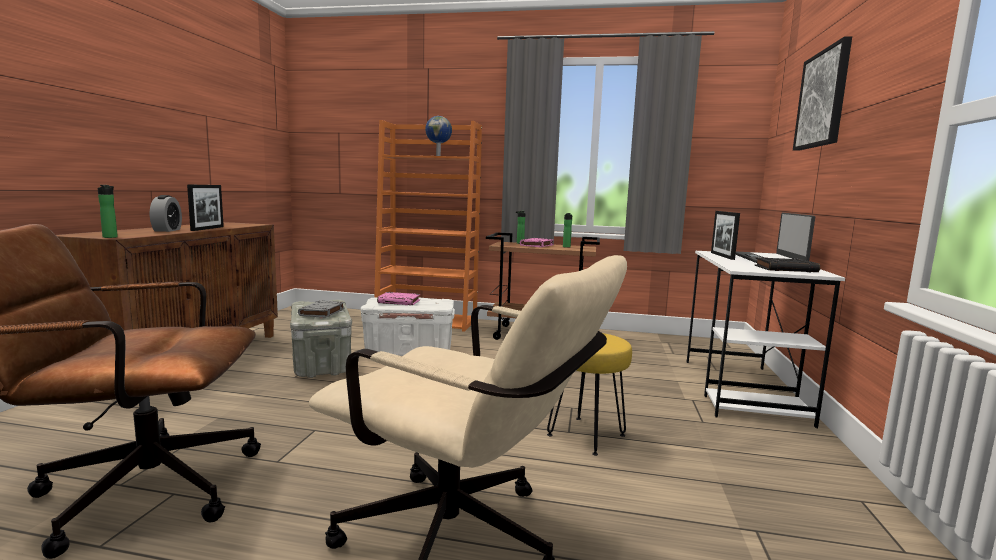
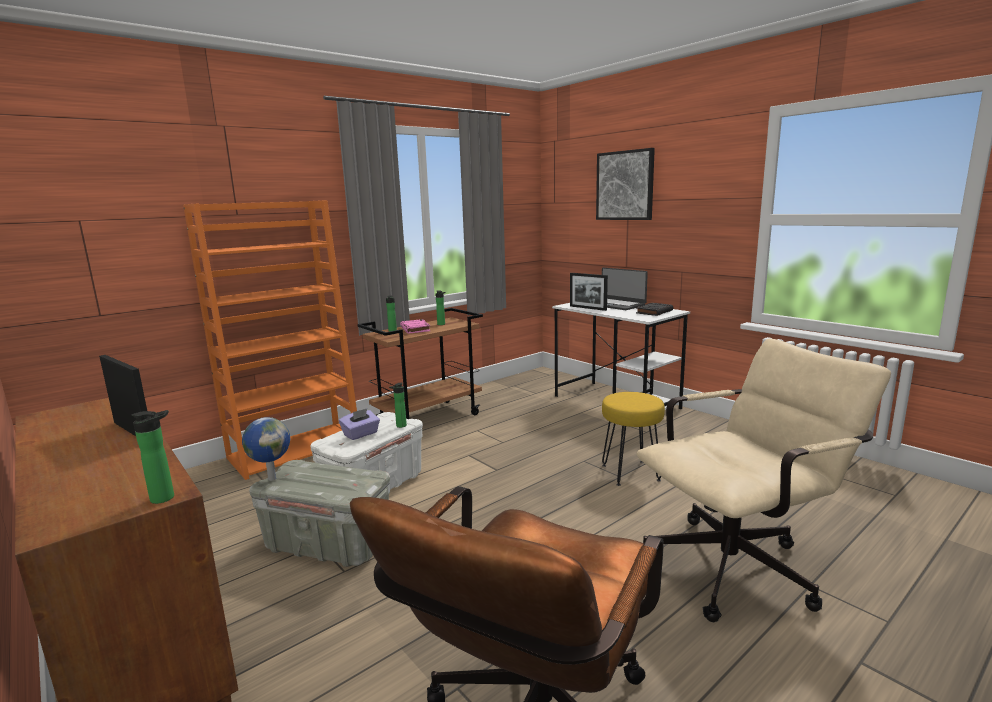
camera: 50 degrees left, 5 degrees up
(167, 230) = (109, 457): alarm clock -> none
(322, 312) = (339, 480): grey book -> none
(399, 302) = (361, 434): pink book -> purple tissue box
(428, 306) = (400, 426): none -> bottle
(438, 156) = (284, 245): globe -> globe (272, 478)

